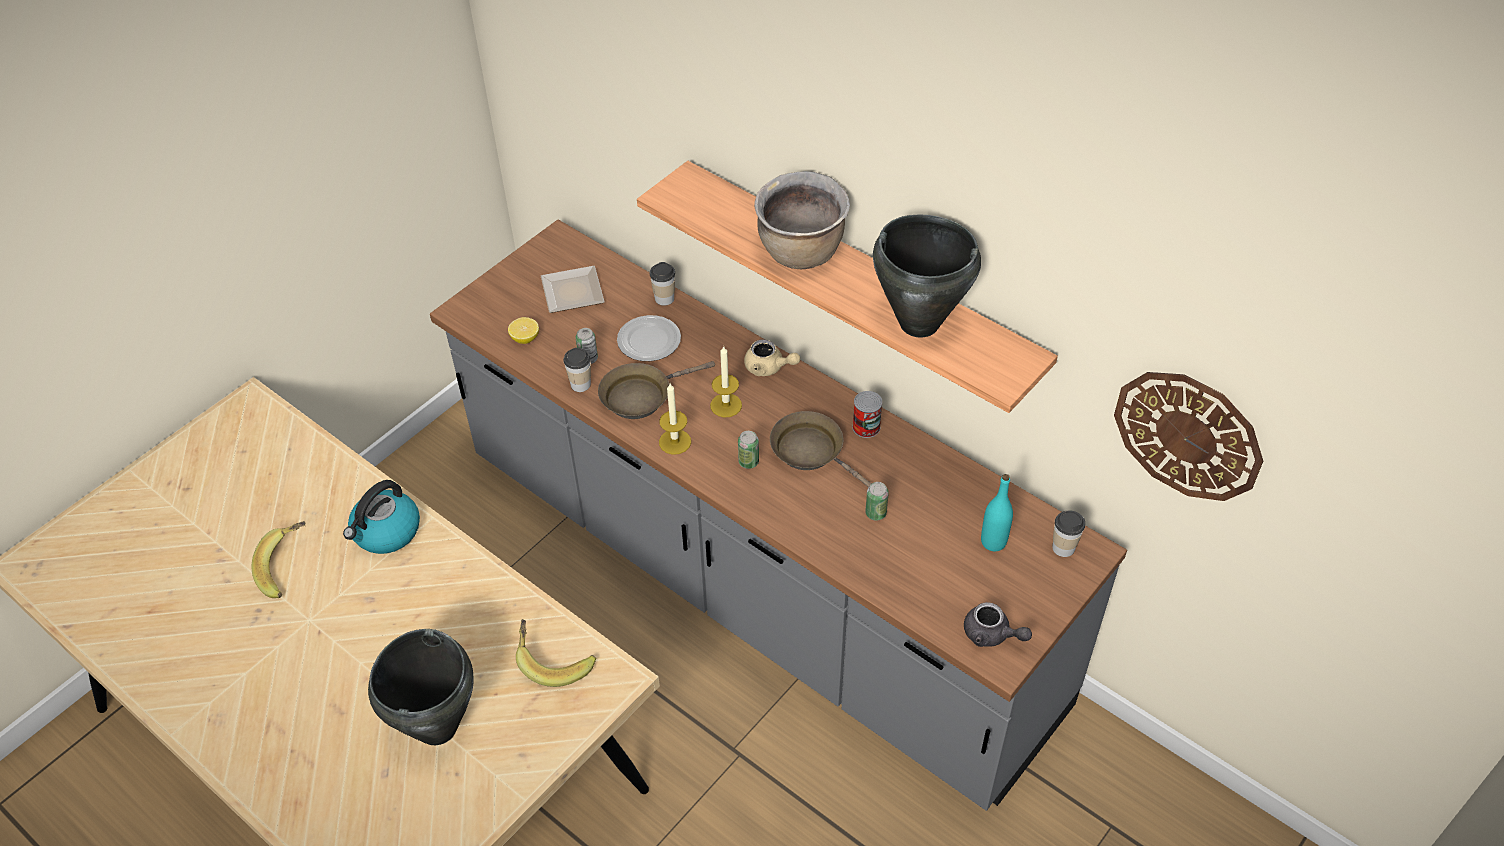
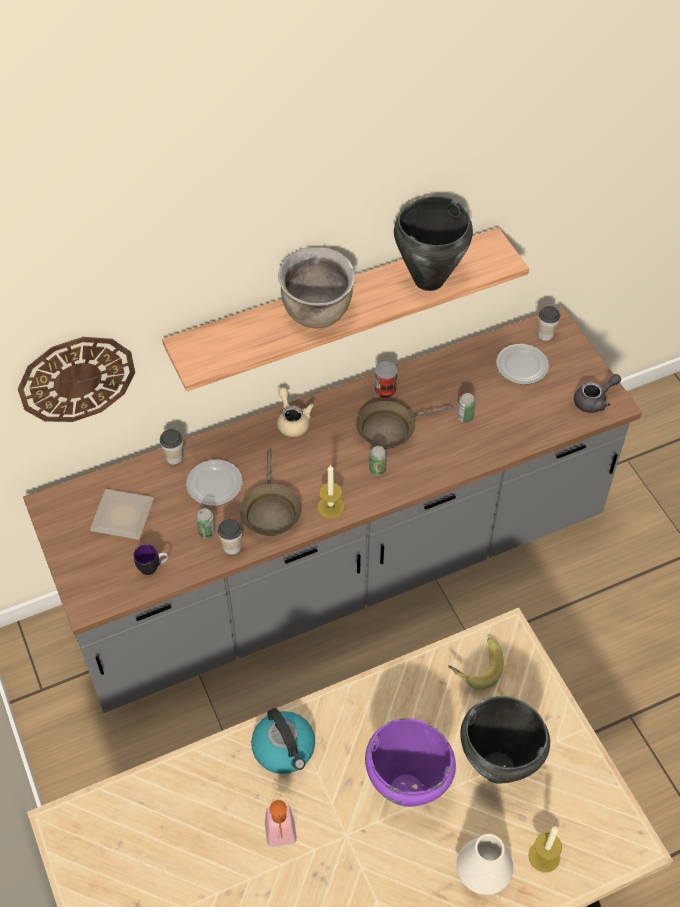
camera: 65 degrees left, 5 degrees up
(288, 568) = (281, 838): banana -> soap dispenser
(305, 757) = (483, 873): none -> white vase
(379, 652) = (406, 789): none -> purple cooking pot
(525, 338) = (153, 568): lemon -> mug
(726, 405) = (313, 461): candle -> candle (544, 856)
(769, 368) = (292, 421): beige teapot -> beige teapot turned 75 degrees counterclockwise
(993, 542) = (522, 366): turquoise bottle -> plate
(1188, 435) = (589, 203): wall clock -> wall clock (76, 378)

